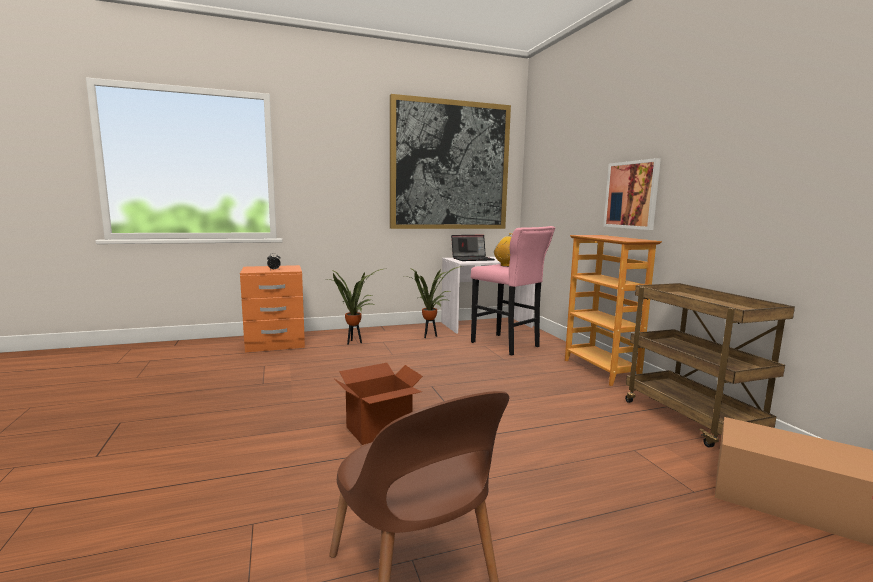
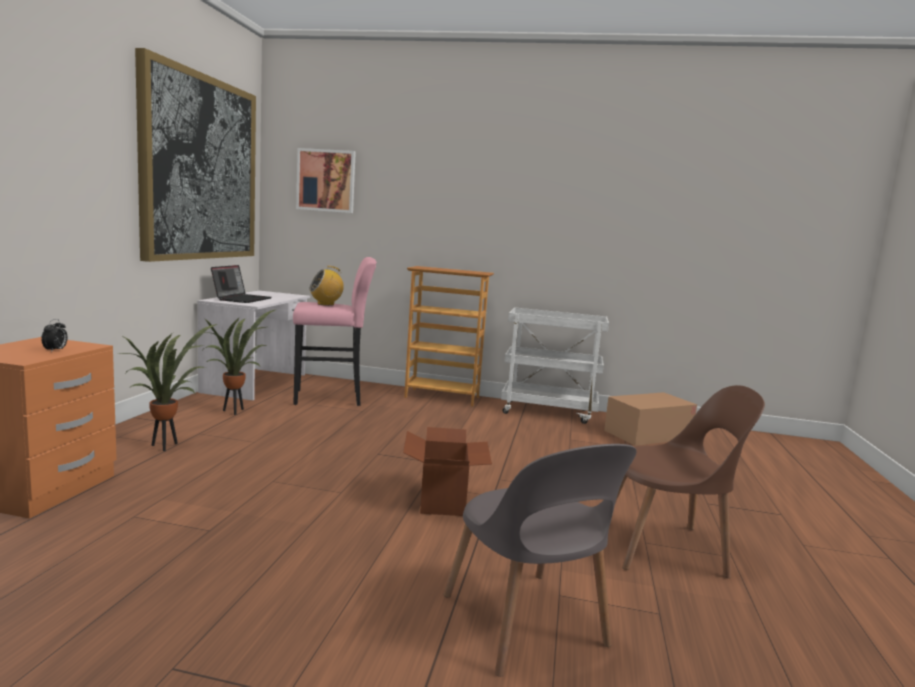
camera: 60 degrees left, 0 degrees up
(195, 517) = (526, 625): none -> grey chair
(631, 195) = (452, 229): picture -> picture (326, 180)
(692, 420) = (549, 412): brown cart -> white cart

